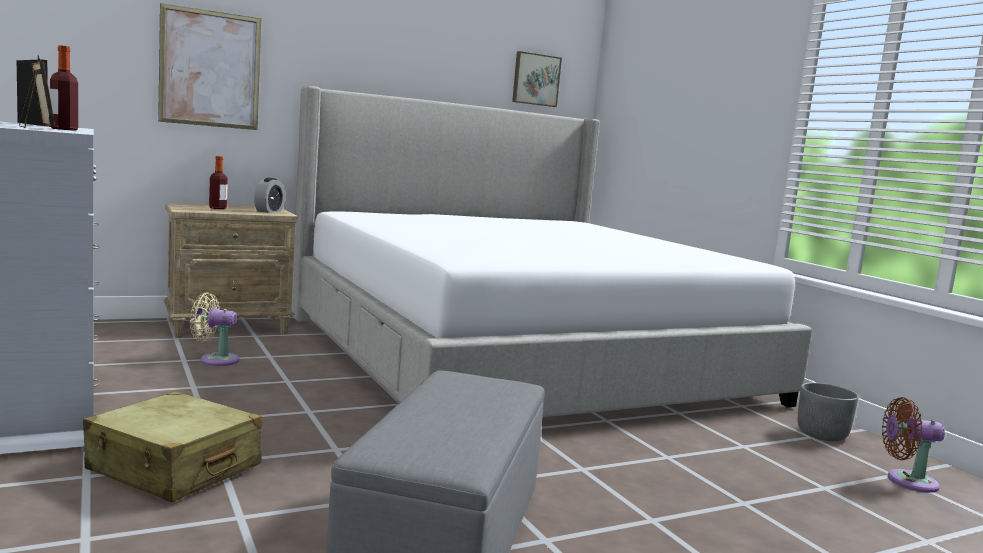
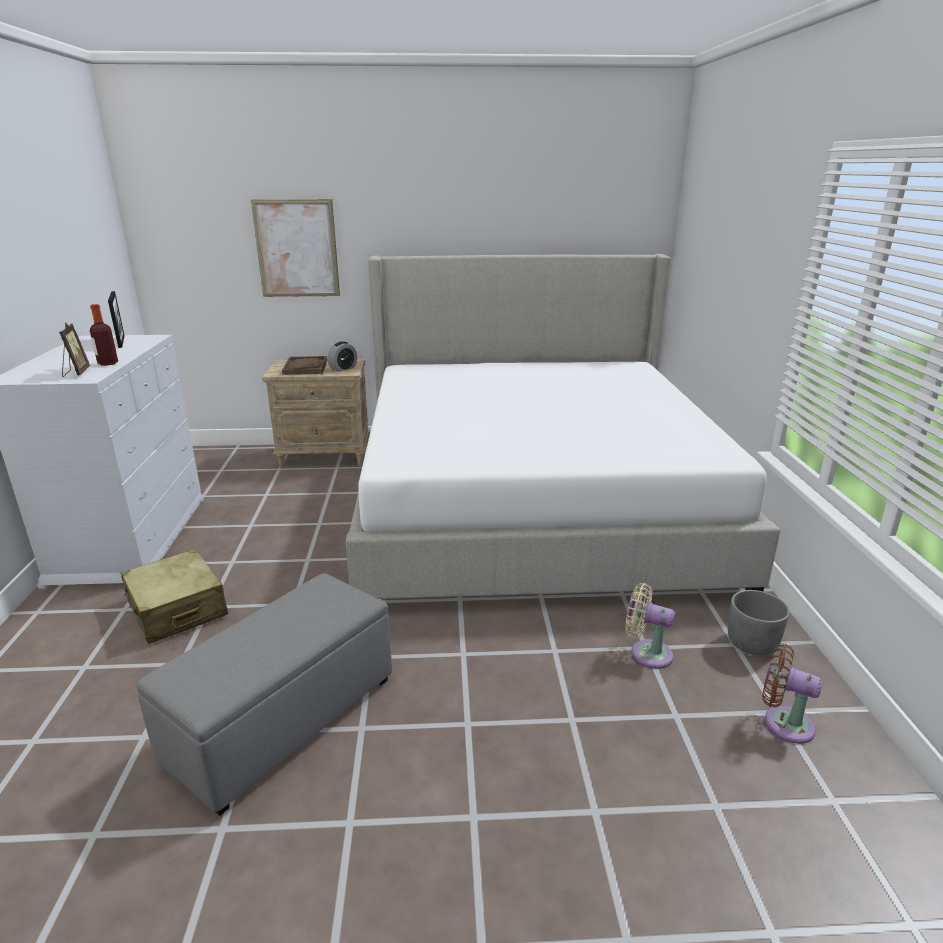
camera: 25 degrees right, 15 degrees up
(215, 360) = (287, 495): beige fan -> beige fan (646, 653)
(217, 208) = (305, 367): bottle -> brown tray
(535, 79) = (604, 218): picture -> none

